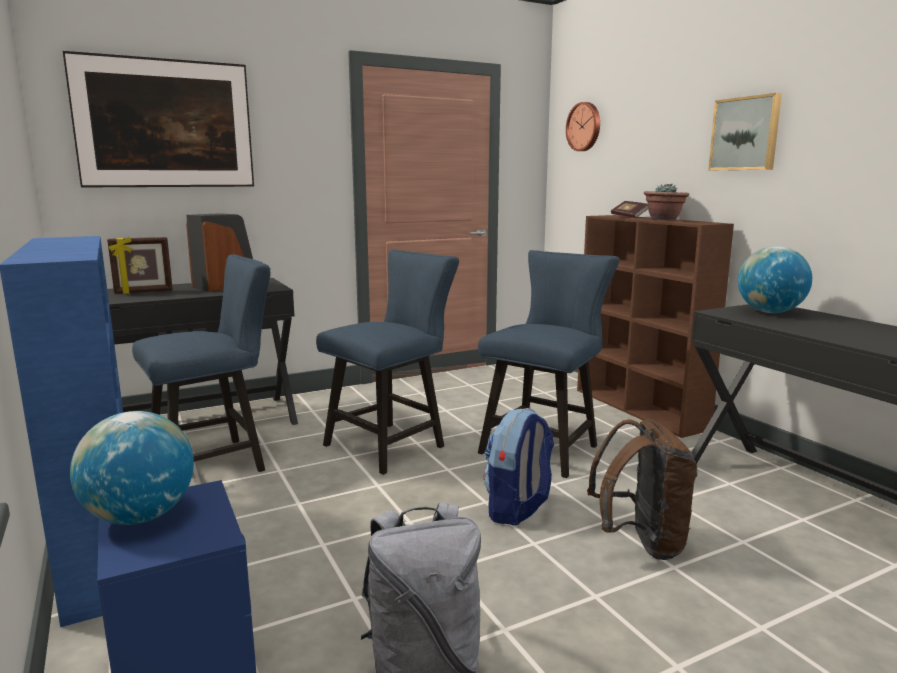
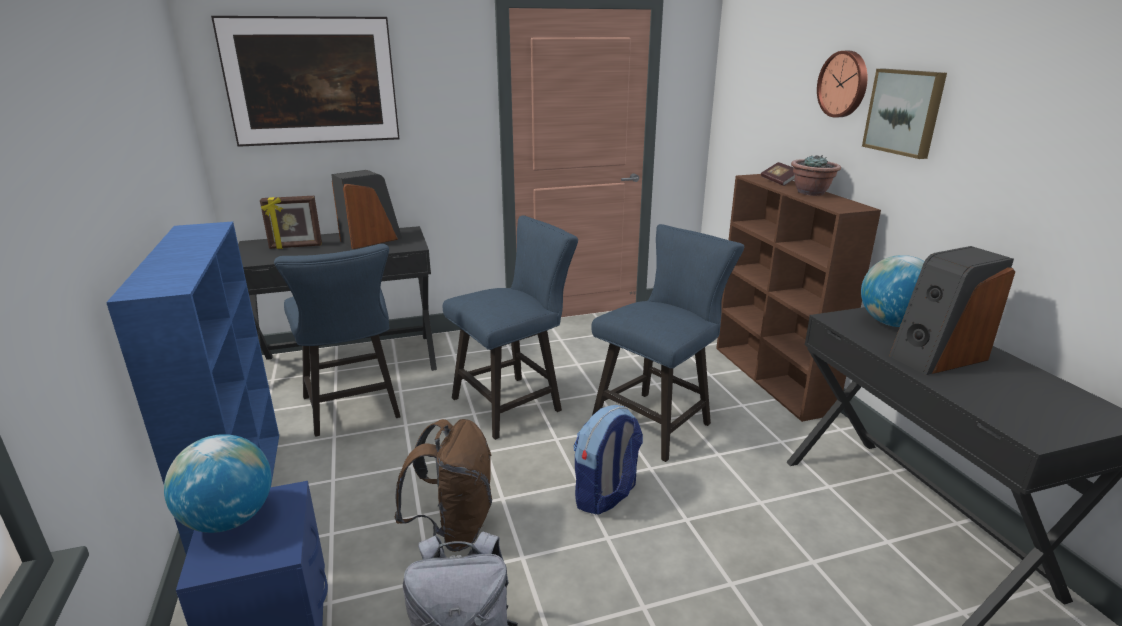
camera: 10 degrees right, 10 degrees up
(216, 463) = (354, 410): blue chair -> blue chair turned 90 degrees clockwise
(584, 127) = (749, 69): wall clock -> wall clock (844, 84)
(641, 542) = (710, 550): brown backpack -> brown backpack (454, 528)
(824, 327) = (937, 357): none -> speaker

